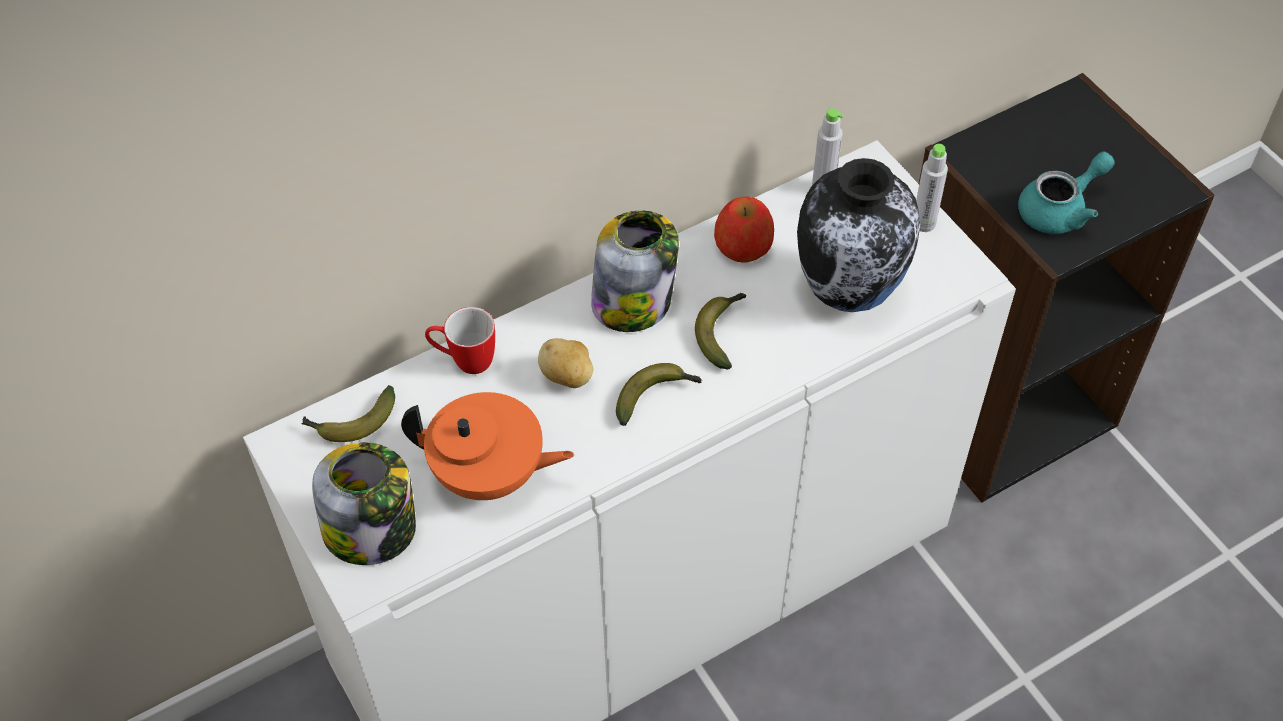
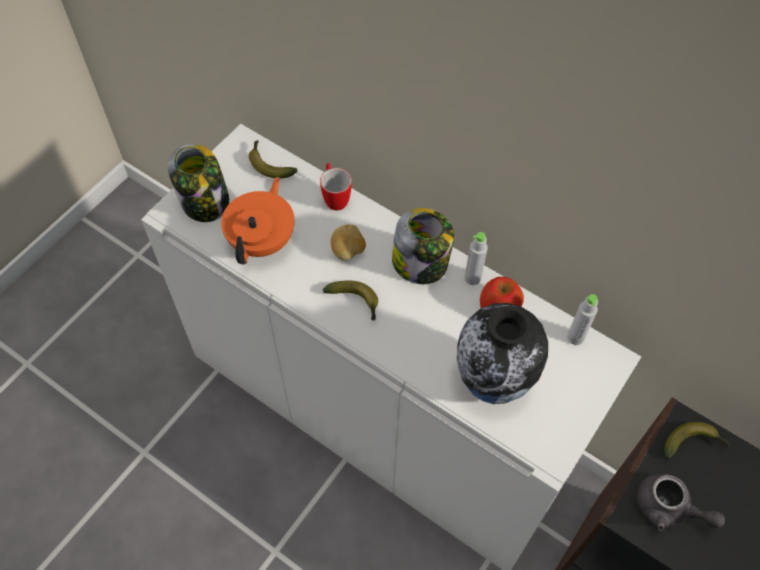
camera: 65 degrees right, 5 degrees up
(490, 475) = (263, 241): orange teapot -> orange teapot turned 150 degrees counterclockwise
(722, 332) = (422, 320): banana -> banana (693, 443)
(923, 223) = (582, 410): grey bottle -> grey bottle (472, 278)
(1060, 210) = (668, 509): turquoise teapot -> grey teapot

